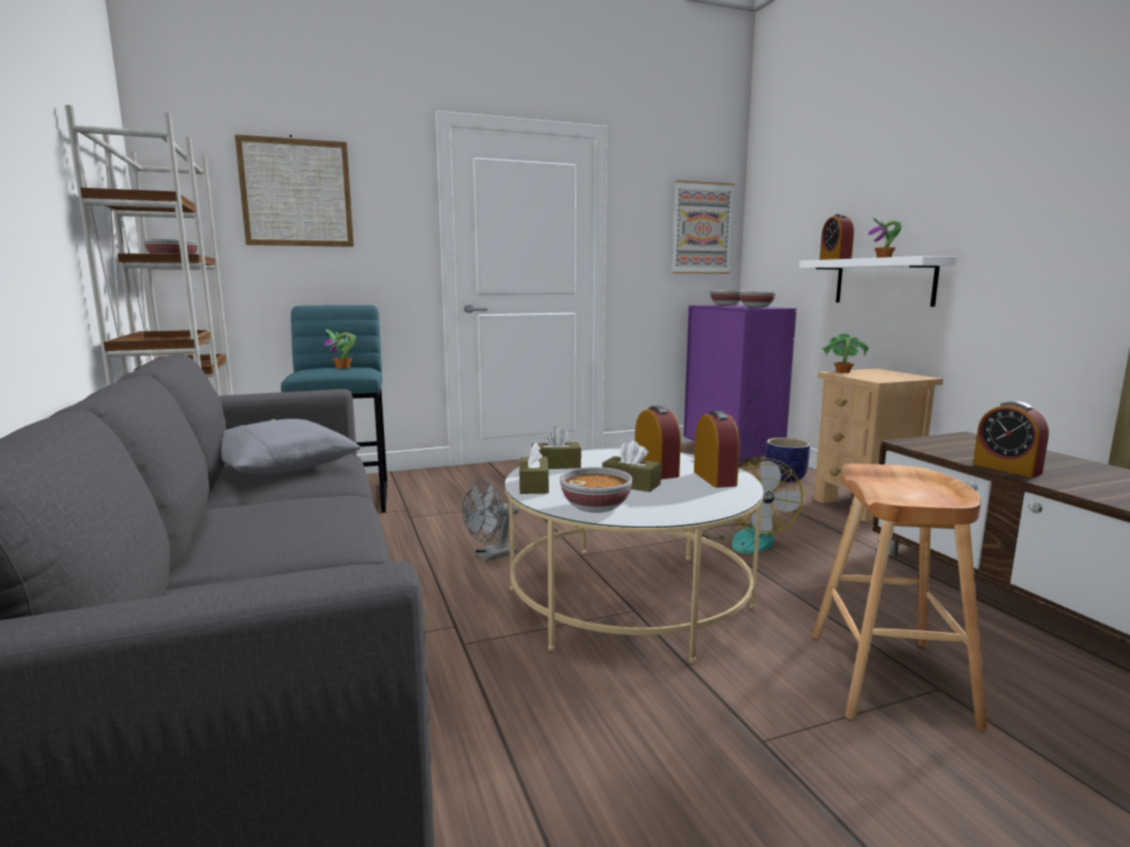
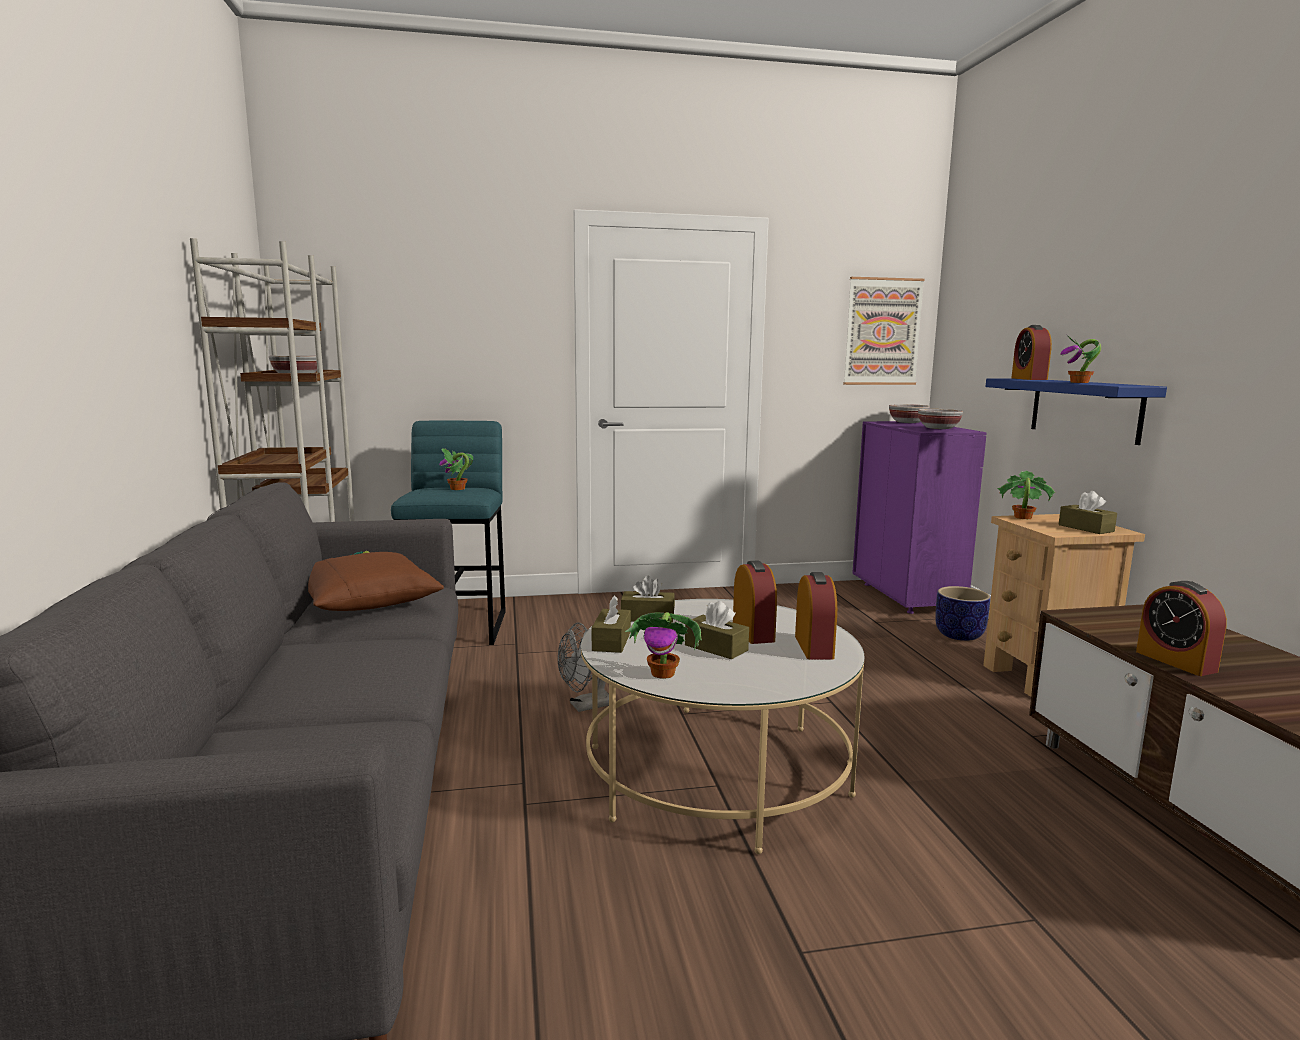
camera: 10 degrees right, 0 degrees up
(280, 468) = (366, 603): grey pillow -> brown pillow
(296, 191) = (424, 299): picture -> none
(596, 507) = (664, 673): bowl -> potted plant
(748, 538) = (881, 710): fan -> none
(884, 281) = (1085, 409): white shelf -> blue shelf
(888, 678) = (978, 898): brown stool -> none
(896, 376) = (1086, 528): none -> brown tissue box

